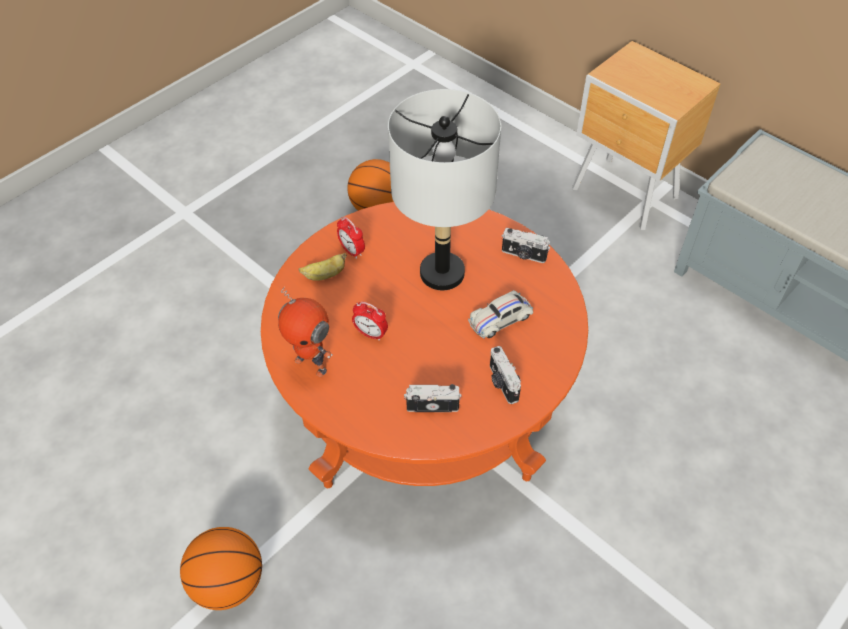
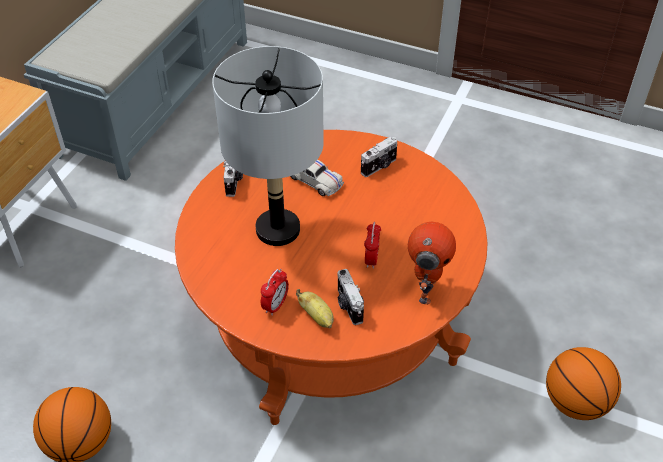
camera: 110 degrees left, 5 degrees down
(432, 405) = (422, 200): camera -> camera (348, 306)

